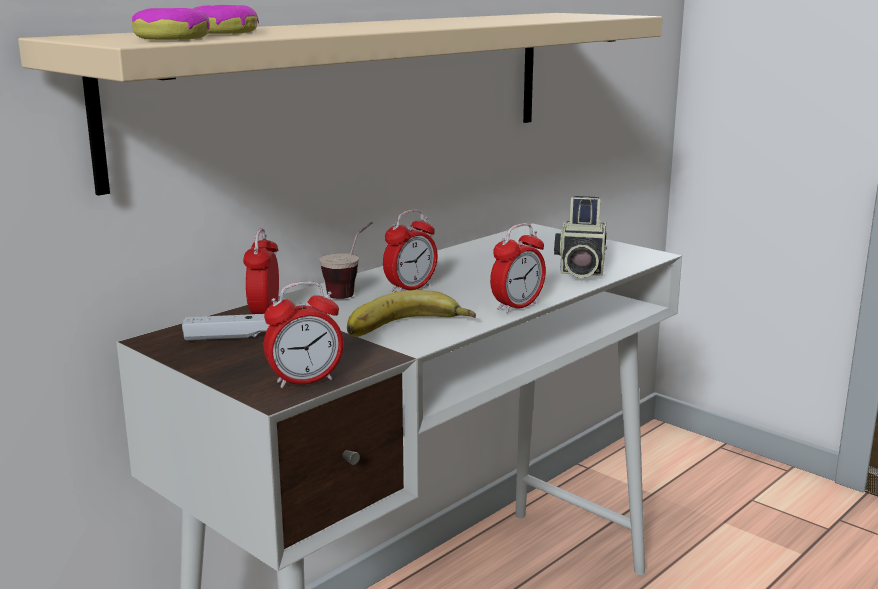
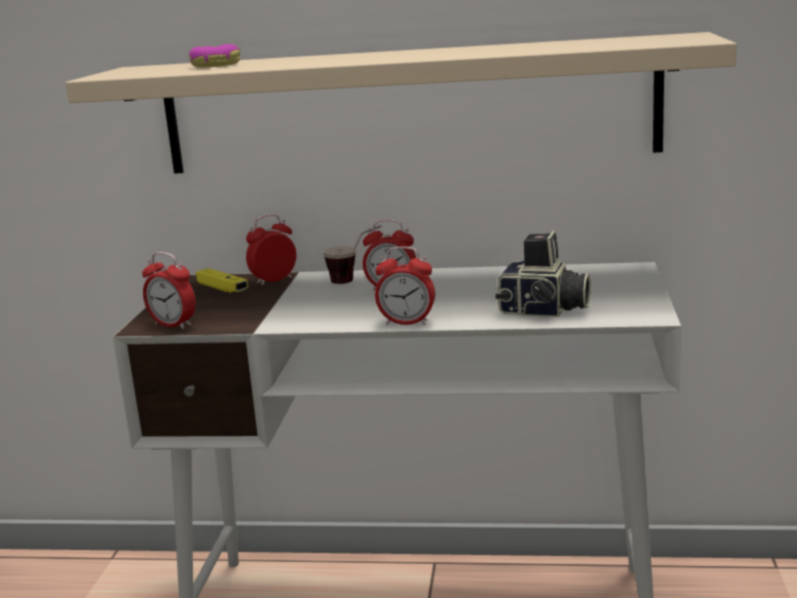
camera: 55 degrees right, 0 degrees up
(172, 38) = (145, 72): donut -> none
(232, 337) = (222, 289): white game controller -> yellow game controller
(409, 329) = (304, 315): banana -> none
(579, 270) = (543, 311): camera -> camera turned 135 degrees counterclockwise

